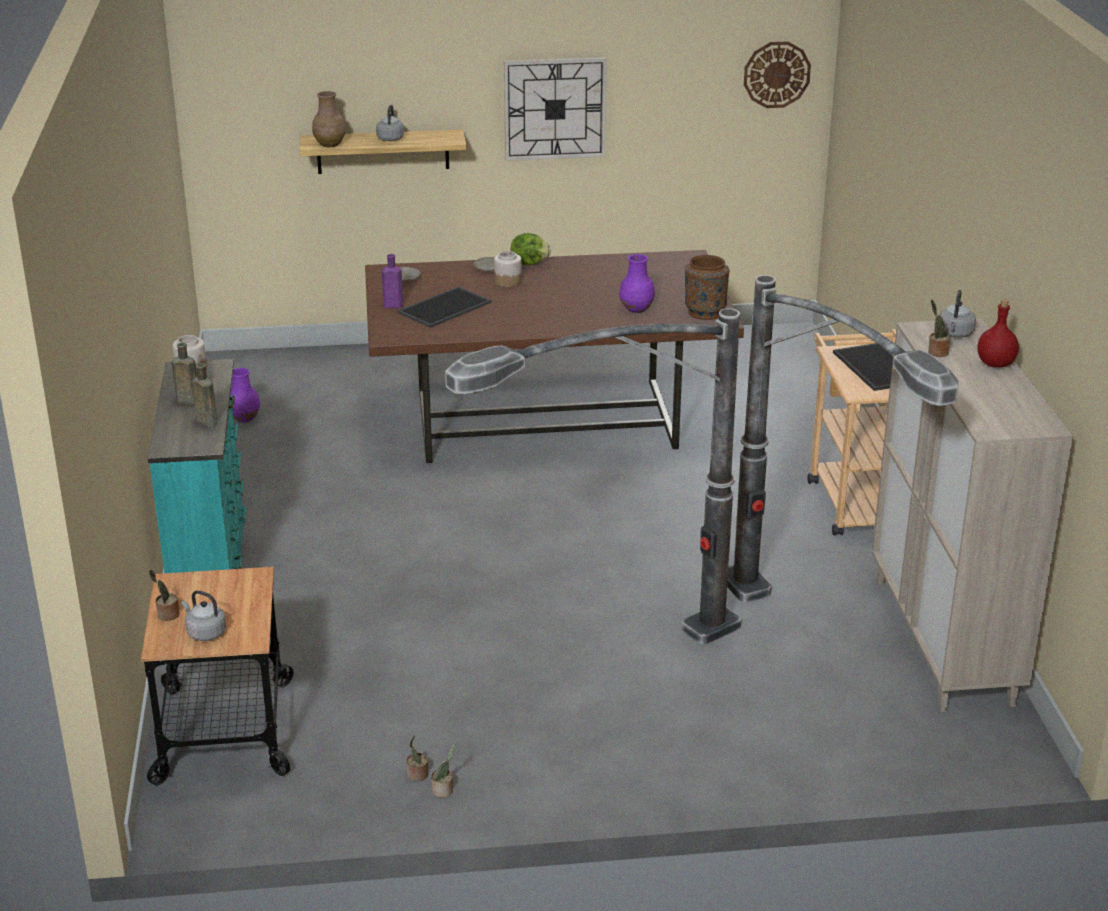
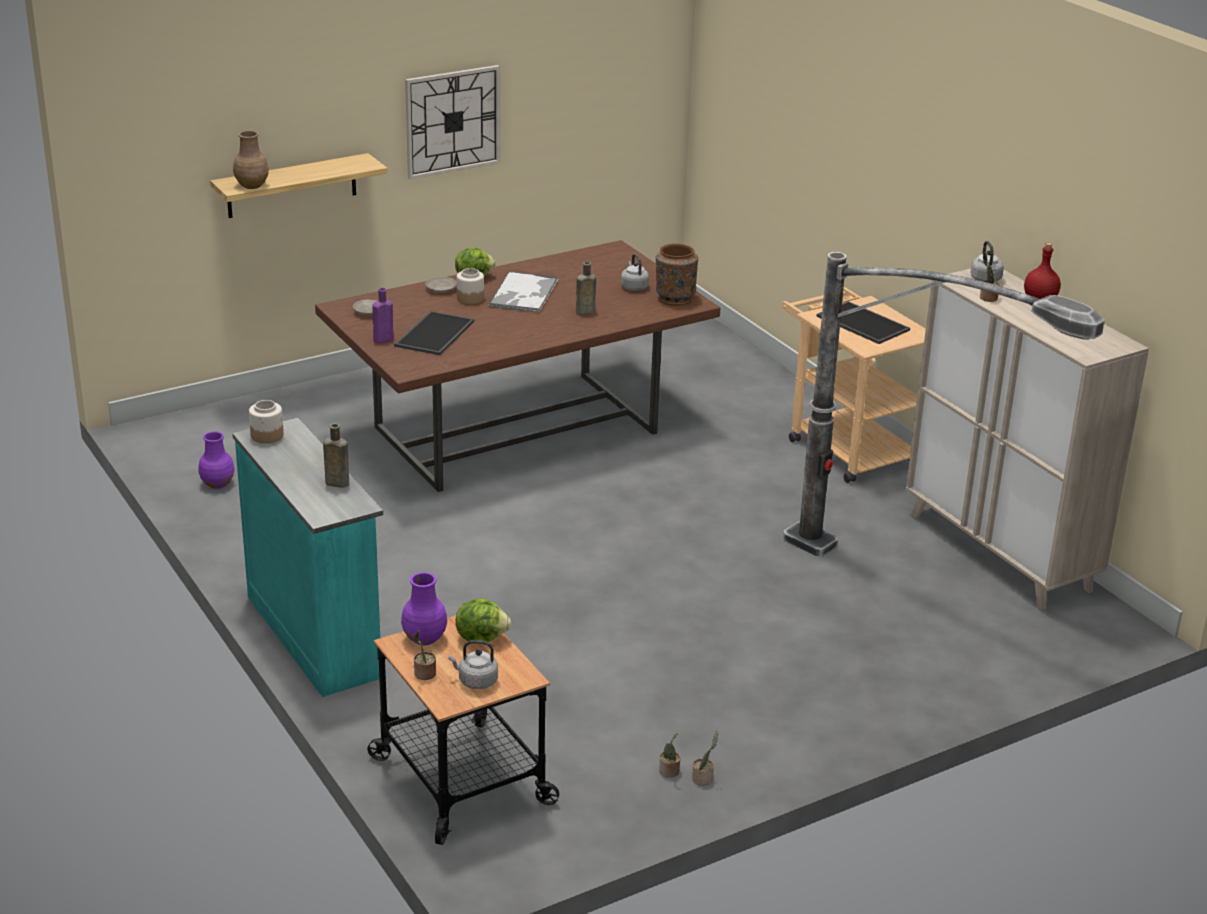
camera: 25 degrees left, 0 degrees up
(186, 401) = (294, 467): brown bottle -> brown bottle (584, 313)
(248, 594) = (481, 637): none -> lettuce
(390, 138) = (307, 171): grey kettle -> grey kettle (634, 287)
(561, 285) = (523, 294): none -> tray
(604, 676) = (757, 647): floor lamp -> none
(636, 309) = (612, 305): purple vase -> purple vase (425, 639)
(776, 74) = (645, 64): wall clock -> none

